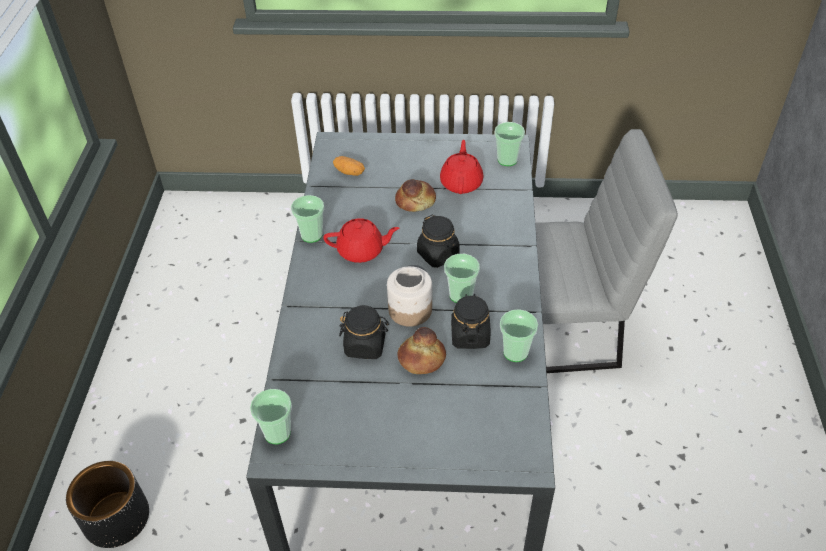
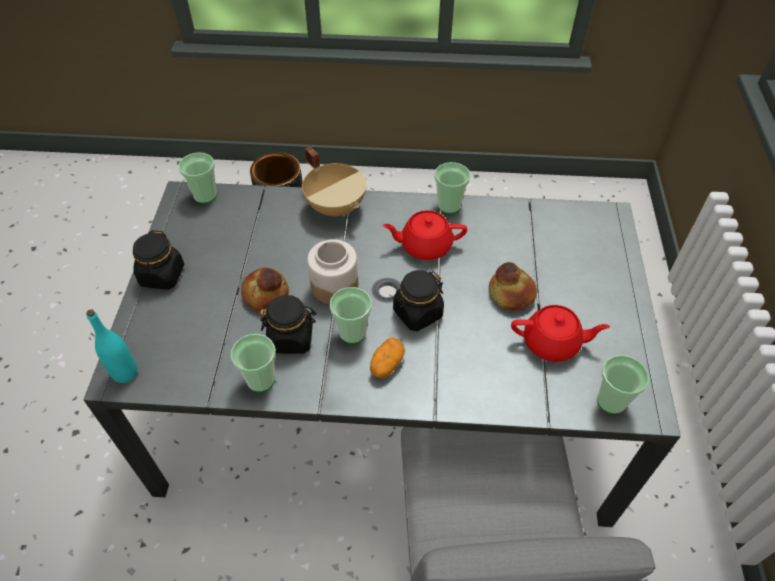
camera: 90 degrees right, 5 degrees up
(306, 315) = (336, 206): none -> beige cooking pot
(349, 172) = (558, 233): potato -> potato (386, 364)
(361, 251) = (425, 246): red teapot -> red teapot turned 90 degrees clockwise
(365, 345) = (291, 251): black jar -> black jar (162, 275)
(521, 458) = (125, 373): none -> turquoise bottle

